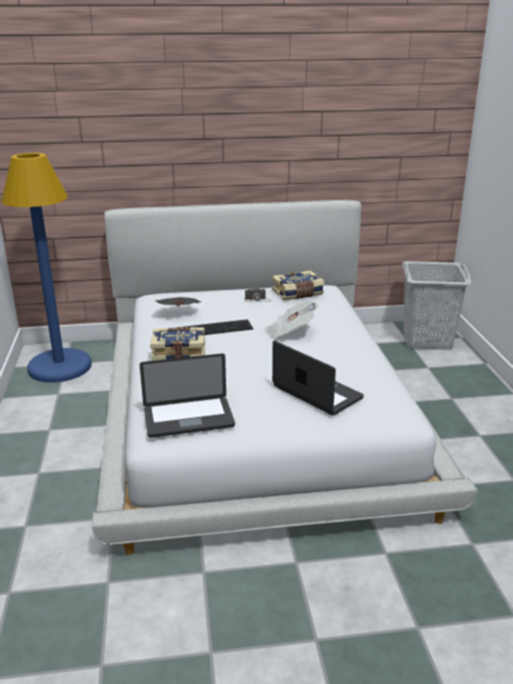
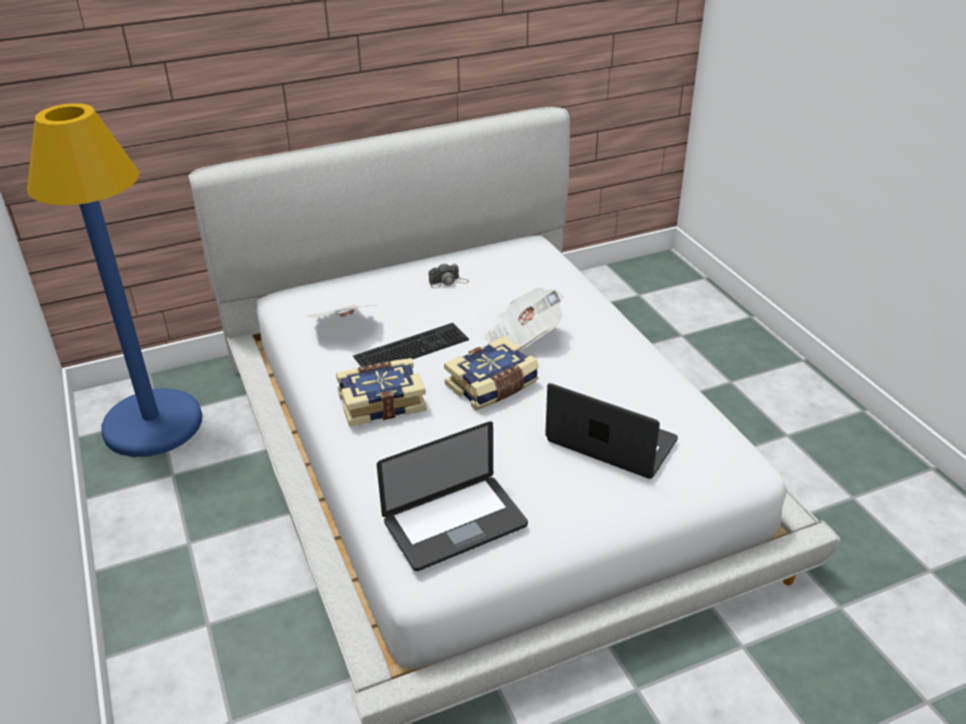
camera: 15 degrees left, 10 degrees up
(298, 293) = (501, 262): book -> book (492, 386)
(426, 340) = (662, 288): grey laundry basket -> none

